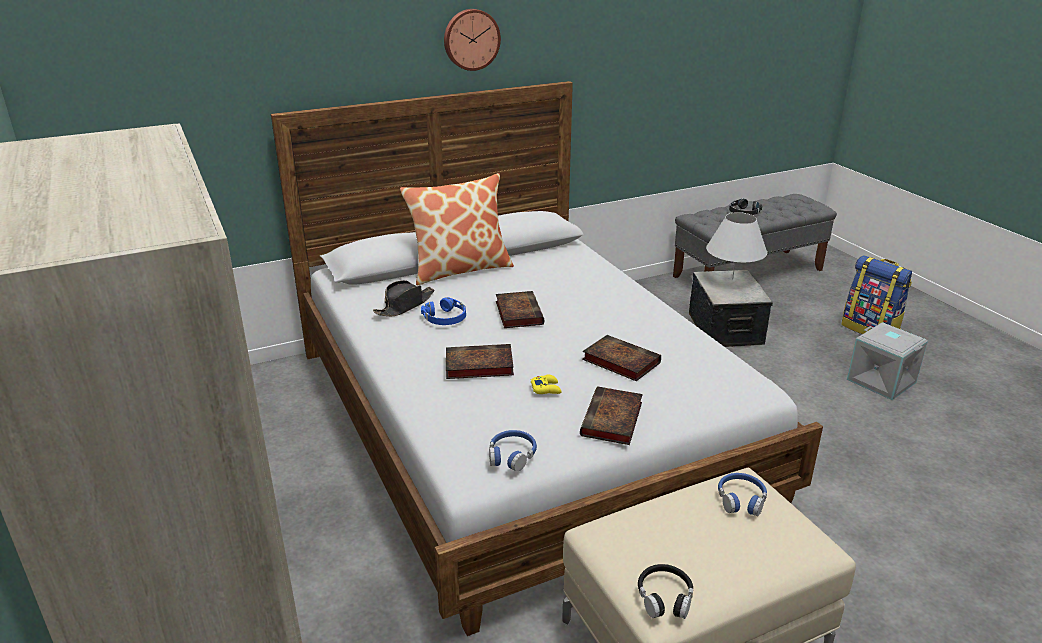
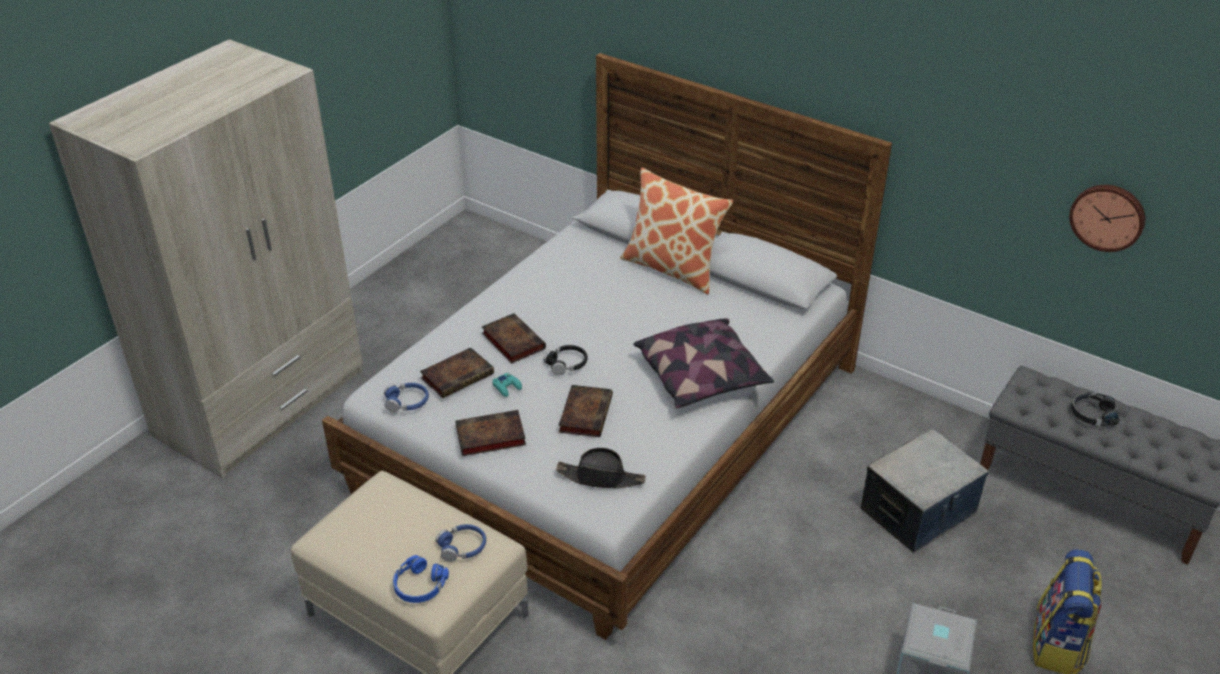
camera: 60 degrees right, 10 degrees up
(405, 305) = (580, 268): black hat -> black hat (601, 477)
(445, 318) = (576, 296): blue headphones -> blue headphones (419, 586)
(471, 39) = (790, 56): wall clock -> wall clock (1108, 216)
(518, 312) = (620, 329): book -> book (458, 375)
(546, 388) = (507, 387): yellow game controller -> turquoise game controller
(618, 299) = (702, 378): none -> pillow
(665, 597) = (330, 535): black headphones -> black headphones (566, 364)
(732, 279) = (946, 464): white table lamp -> none

